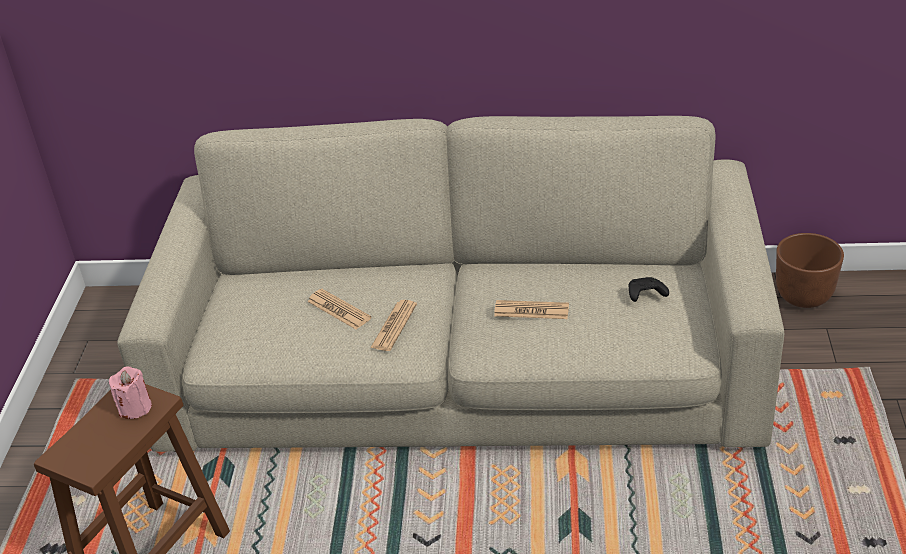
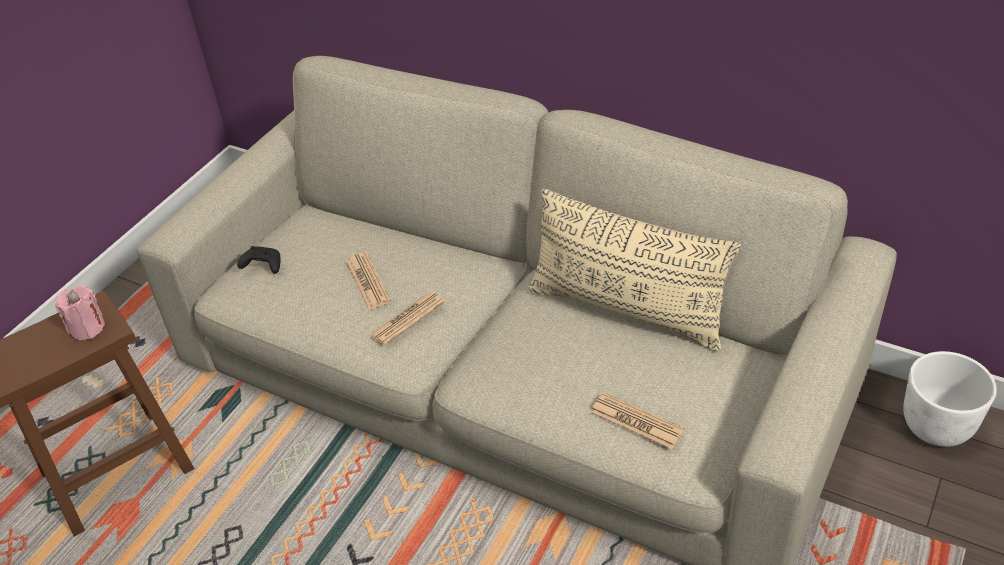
camera: 25 degrees right, 5 degrees up
(531, 311) = (553, 352): newspaper -> newspaper (636, 421)
(562, 268) = (627, 310): none -> beige pillow
(645, 295) = (690, 377): black game controller -> black game controller (262, 265)
(804, 296) = (937, 427): brown planter -> white planter

